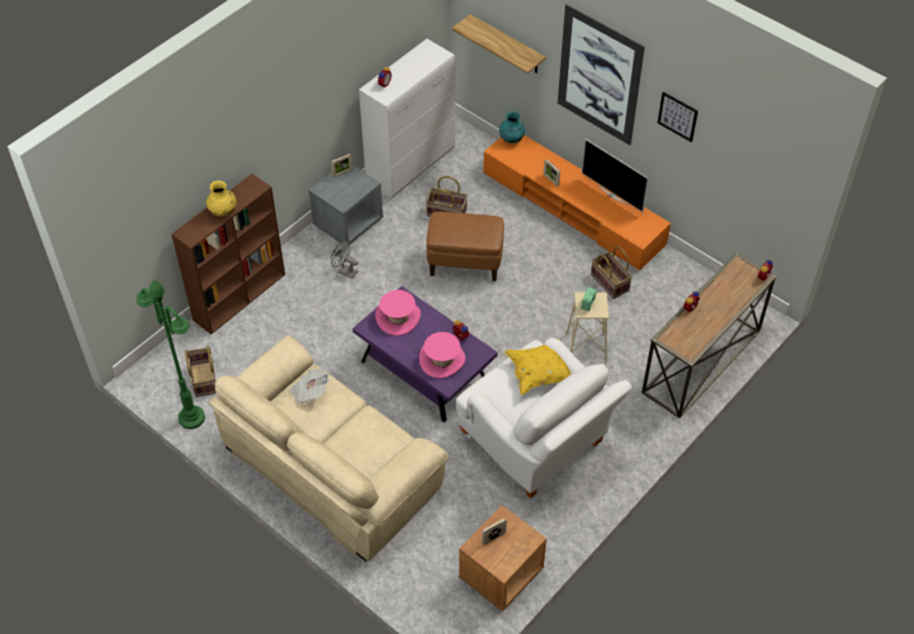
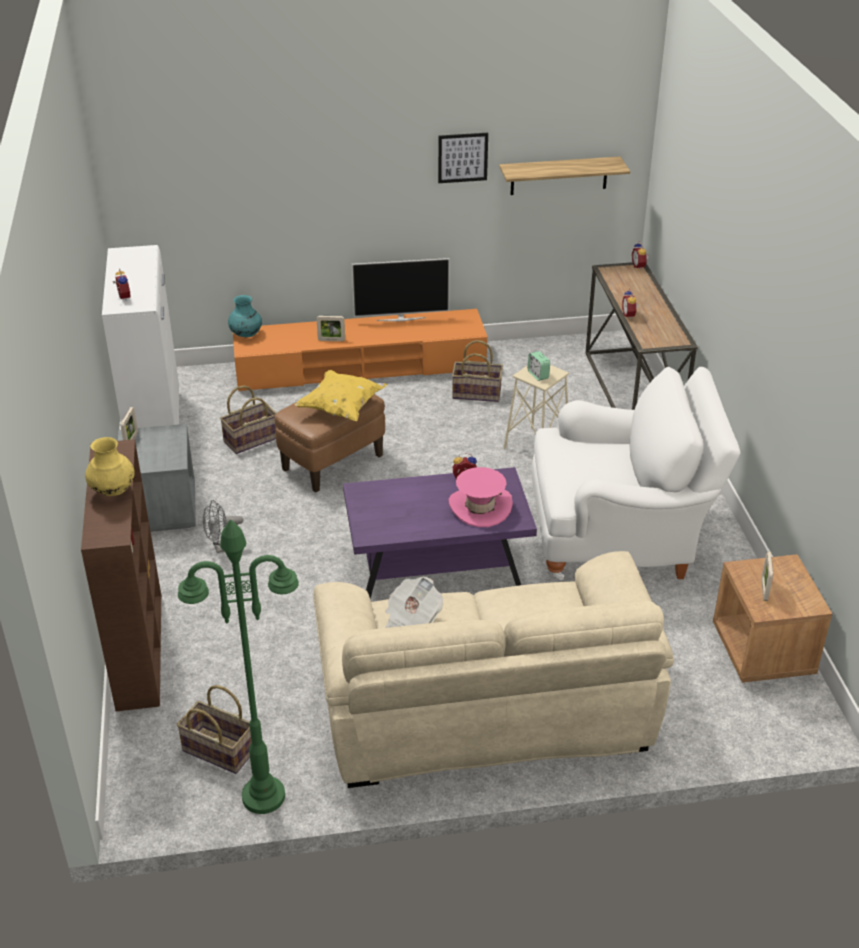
camera: 50 degrees left, 15 degrees down
(398, 317) = (383, 507): pink hat -> none
(507, 45) = (203, 211): shelf -> shelf (559, 175)
(539, 374) = (587, 446): yellow pillow -> yellow pillow (342, 408)
(599, 75) = (347, 169): picture -> none

